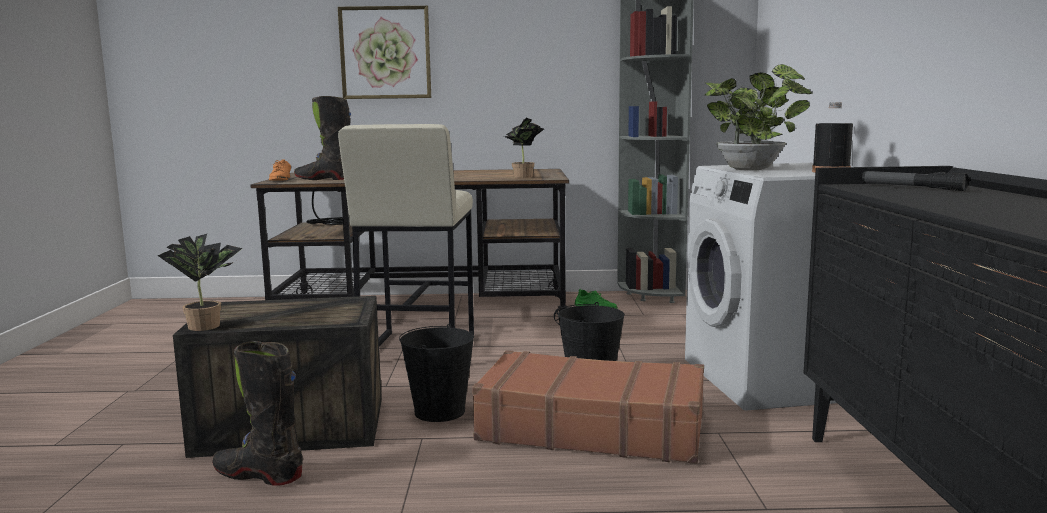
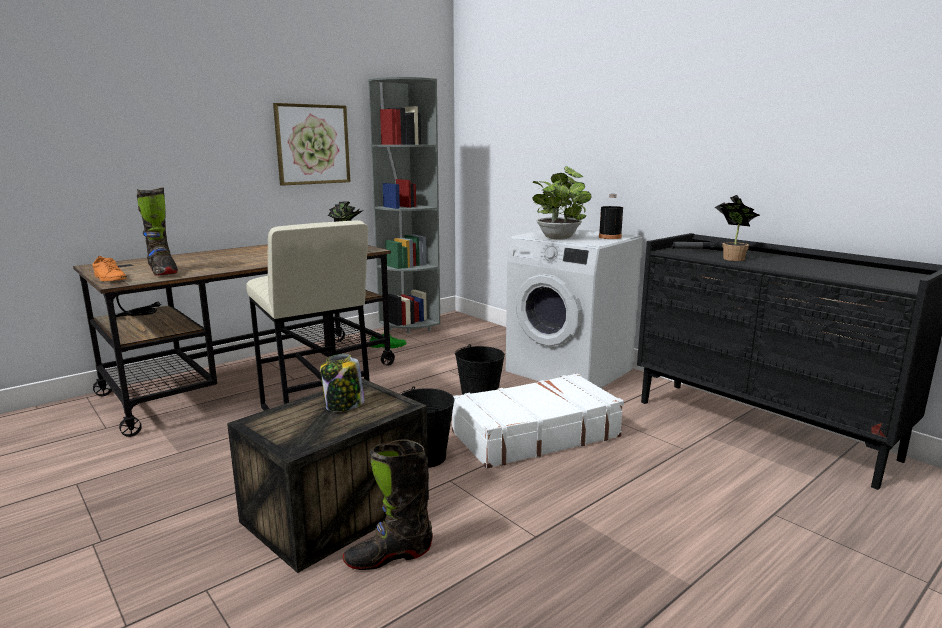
camera: 40 degrees left, 5 degrees up
(208, 325) = (295, 444): potted plant -> potted plant (731, 258)
(307, 310) = (343, 405): none -> jar
(325, 179) = (163, 272): black boot -> black boot turned 90 degrees counterclockwise
(385, 53) = (166, 136): picture -> picture (312, 144)
(591, 428) = (534, 434): brown suitcase -> white suitcase

